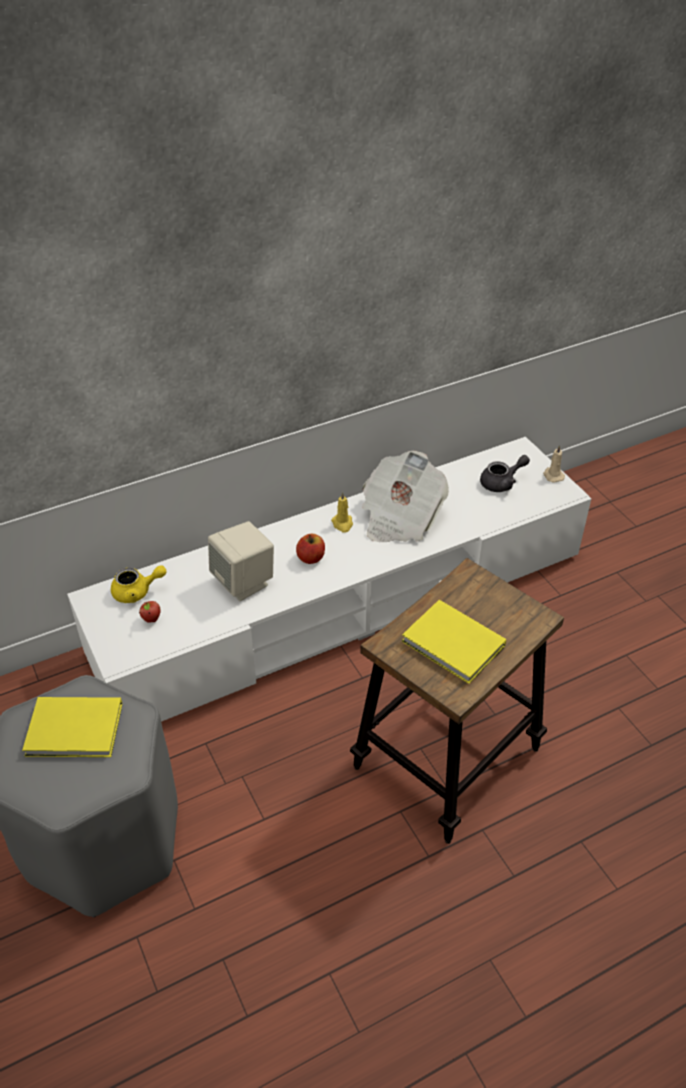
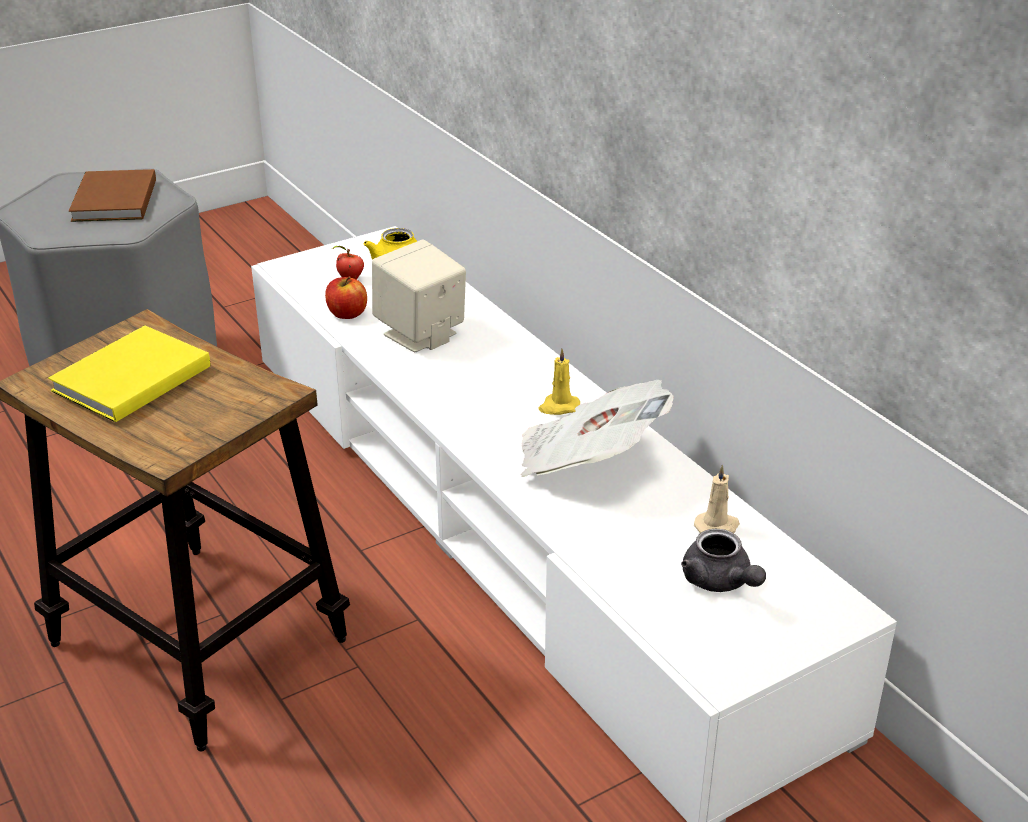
camera: 85 degrees right, 10 degrees down
(77, 731) = (112, 201): yellow book -> brown book
(311, 558) = (476, 383): apple -> apple (347, 314)
(552, 475) = (769, 657): beige candle -> beige candle (717, 527)

